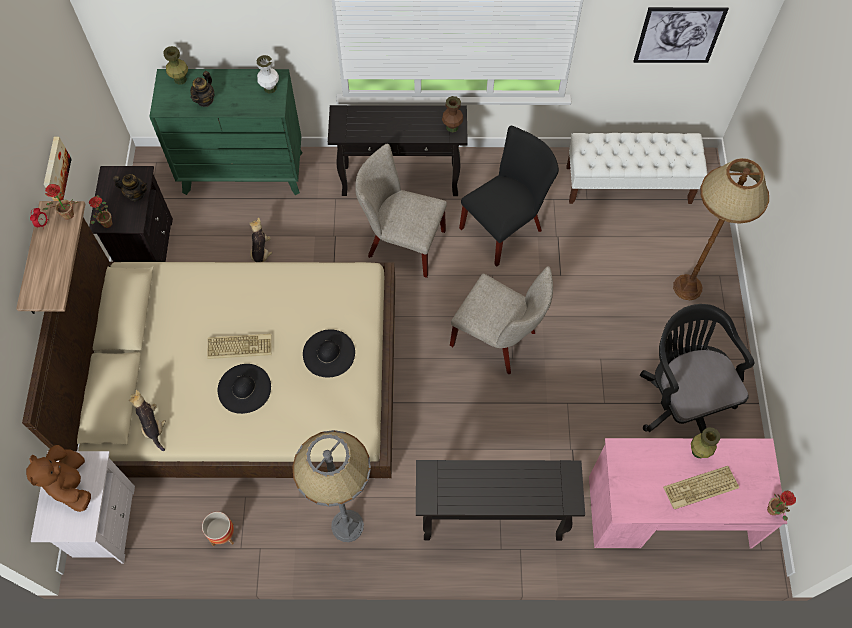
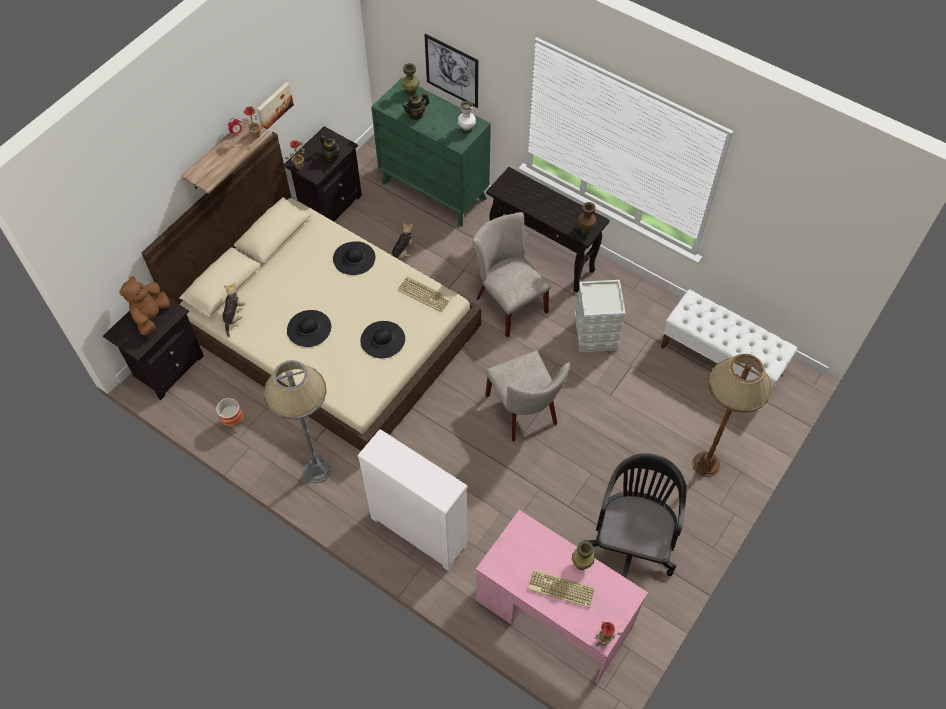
camera: 35 degrees right, 5 degrees down
(103, 523) = (167, 367): white nightstand -> black nightstand
(233, 287) = (354, 258): none -> black hat
(240, 345) = (328, 299): keyboard -> keyboard (425, 294)
(490, 519) = (418, 531): black console table -> white dresser
(505, 227) = (595, 335): black chair -> grey storage box
(679, 35) = (795, 246): picture -> picture (452, 71)

